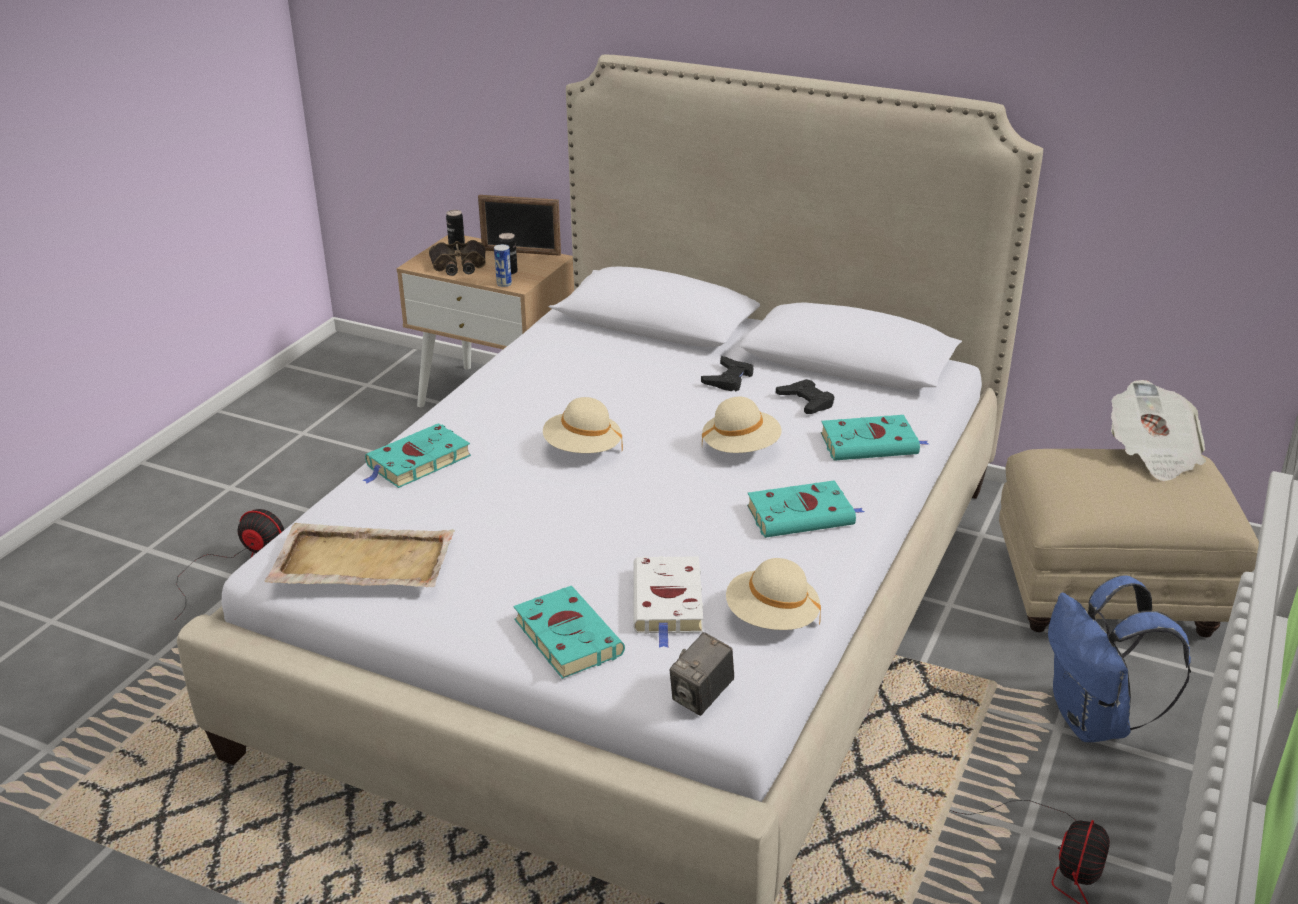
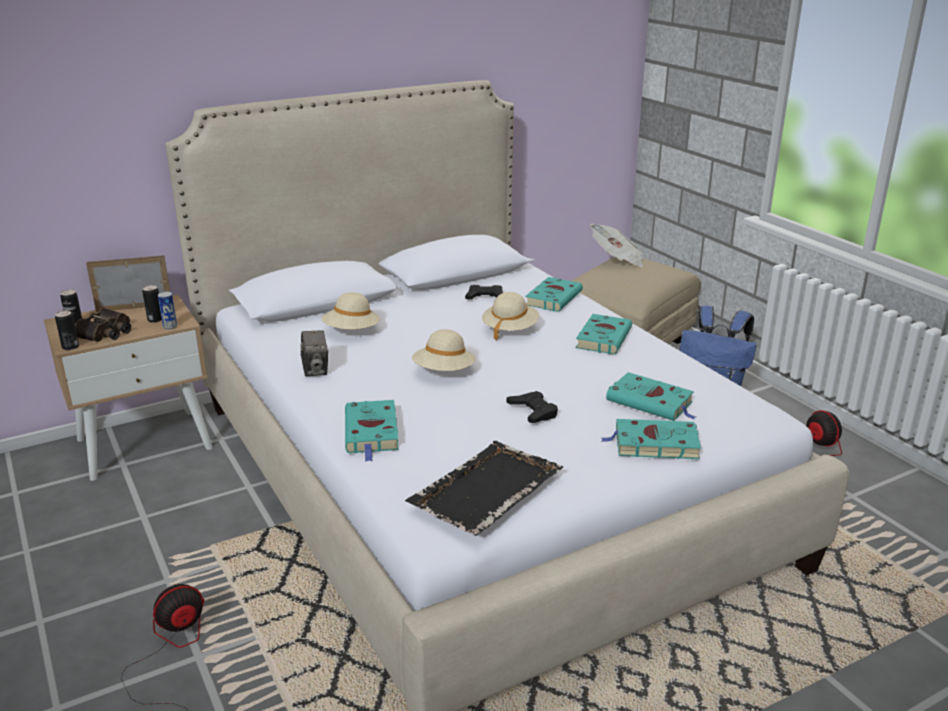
camera: 55 degrees left, 5 degrees down
(361, 562) = (485, 491): beige tray -> black tray
(416, 266) = (70, 347): none -> can
(521, 252) = (134, 307): picture frame -> picture frame turned 150 degrees counterclockwise
(668, 603) = (651, 402): white book -> turquoise book
(702, 697) = (753, 423): camera -> camera (315, 370)
(728, 379) = (426, 307): black game controller -> black game controller (533, 411)
(771, 618) = (694, 380): beige hat -> beige hat (351, 332)

